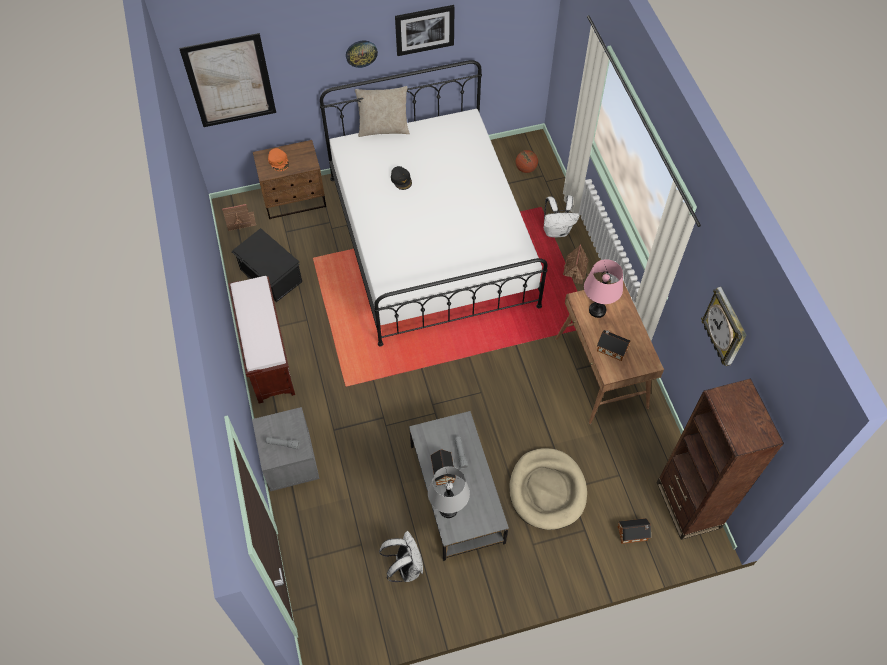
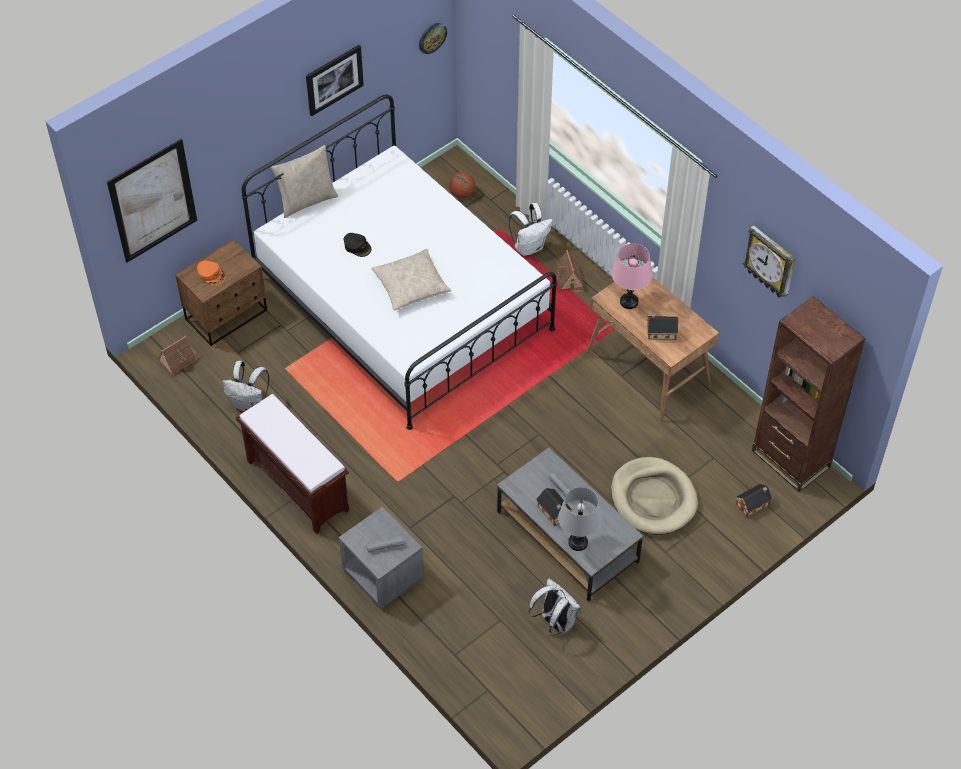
camera: 25 degrees left, 5 degrees down
(270, 276) = (250, 404): black storage box -> white backpack
(361, 53) = (276, 125): wall clock -> wall clock (432, 37)
(425, 227) = (411, 285): none -> beige pillow

